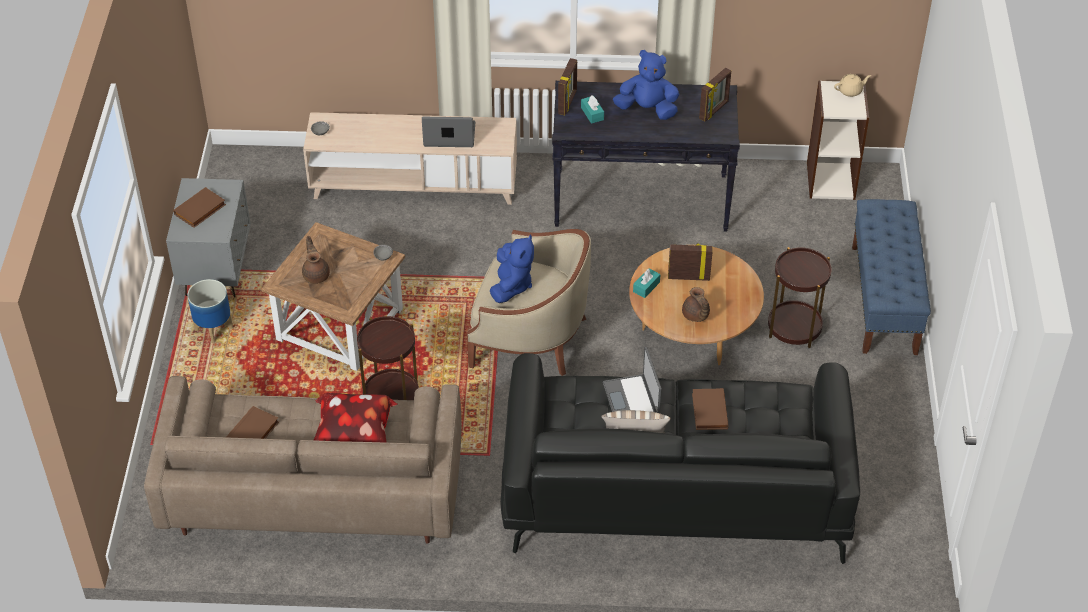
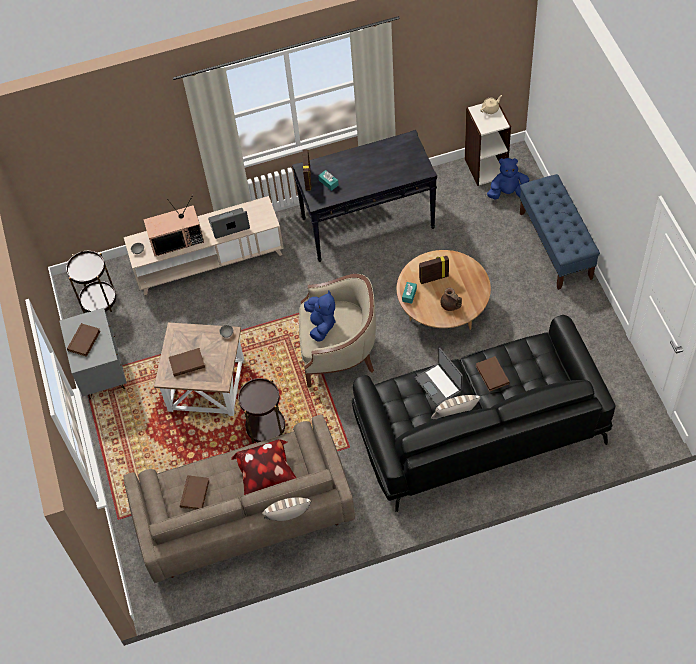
camera: 15 degrees left, 10 degrees up
(214, 329) = (121, 417): planter -> none
(316, 274) = (187, 362): brown teapot -> brown book
(352, 494) = (289, 519): none -> pillow
(375, 133) = (177, 239): none -> television
(647, 109) = (364, 167): blue plush toy -> blue plush toy (507, 193)
(714, 111) = (409, 154): picture frame -> none
(794, 328) = (507, 286): brown side table -> brown side table (98, 300)

